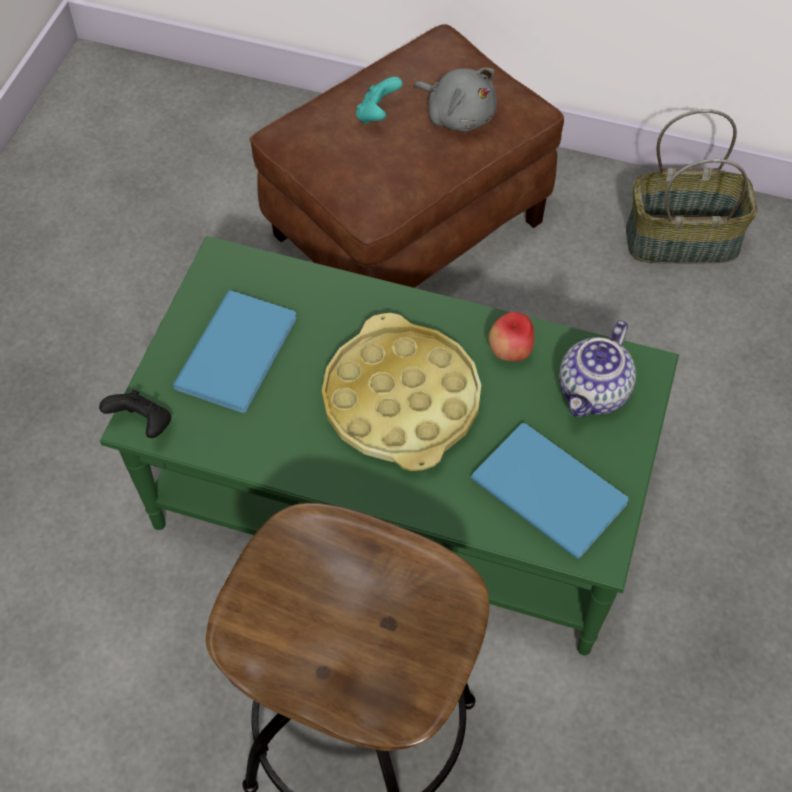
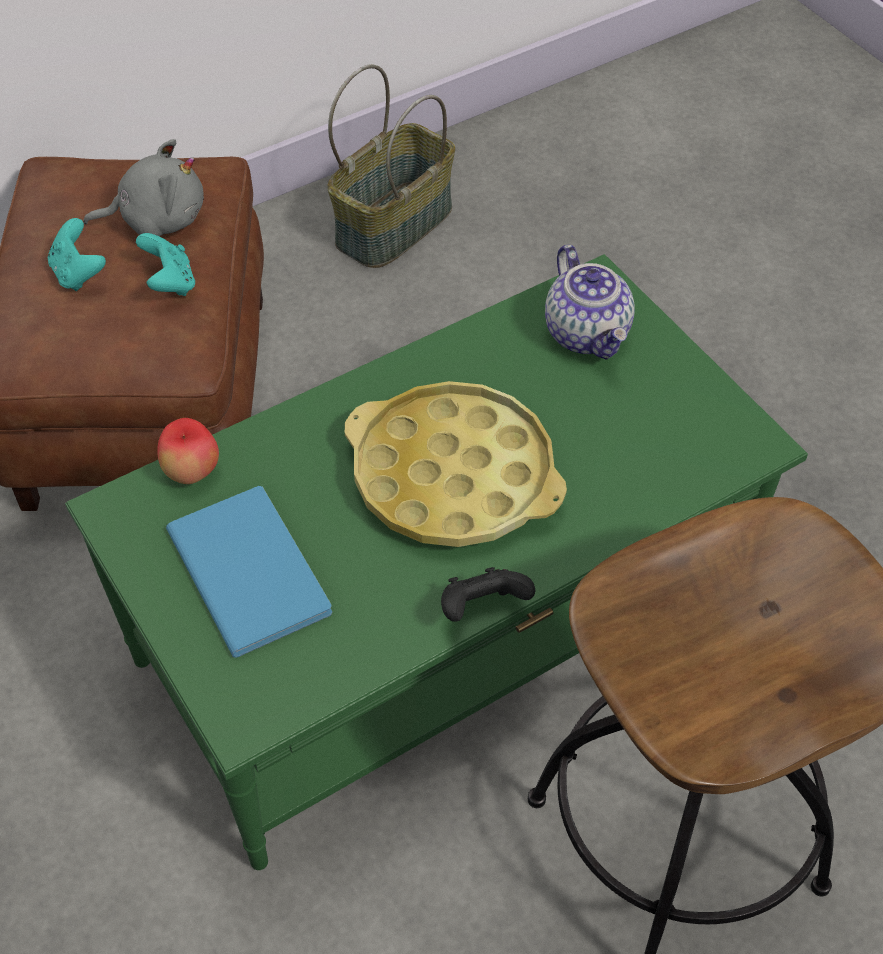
camera: 50 degrees left, 5 degrees down
(143, 424) = (250, 716): black game controller -> black game controller (482, 608)
(415, 159) = (170, 283): none -> turquoise game controller
(510, 352) = (484, 360): apple -> apple (192, 472)
(548, 486) = (656, 432): blue book -> none

